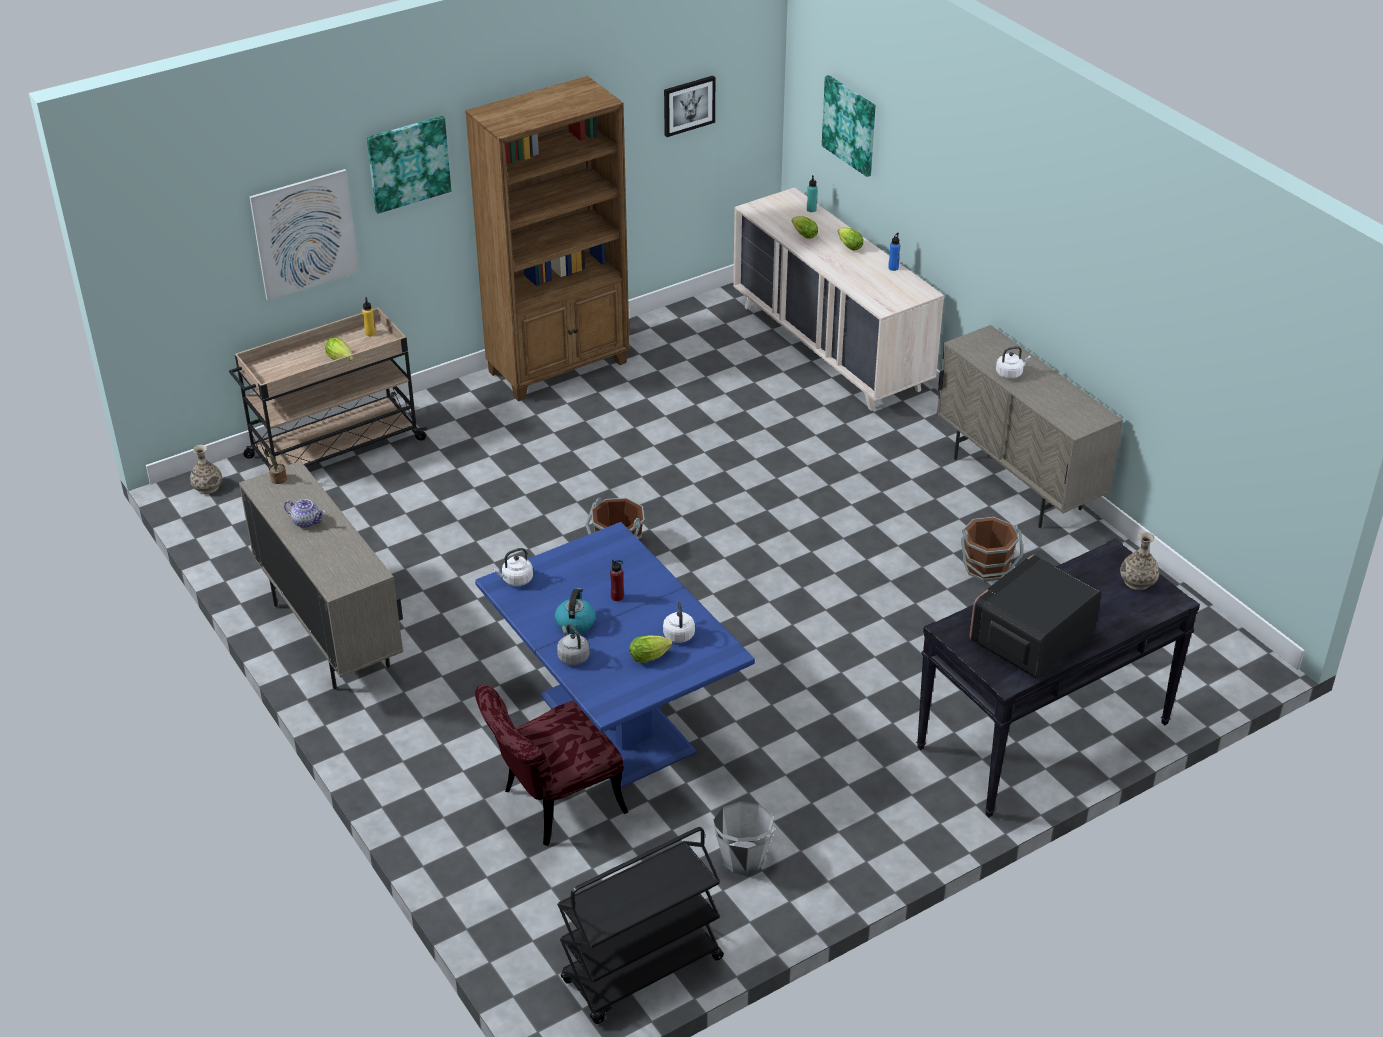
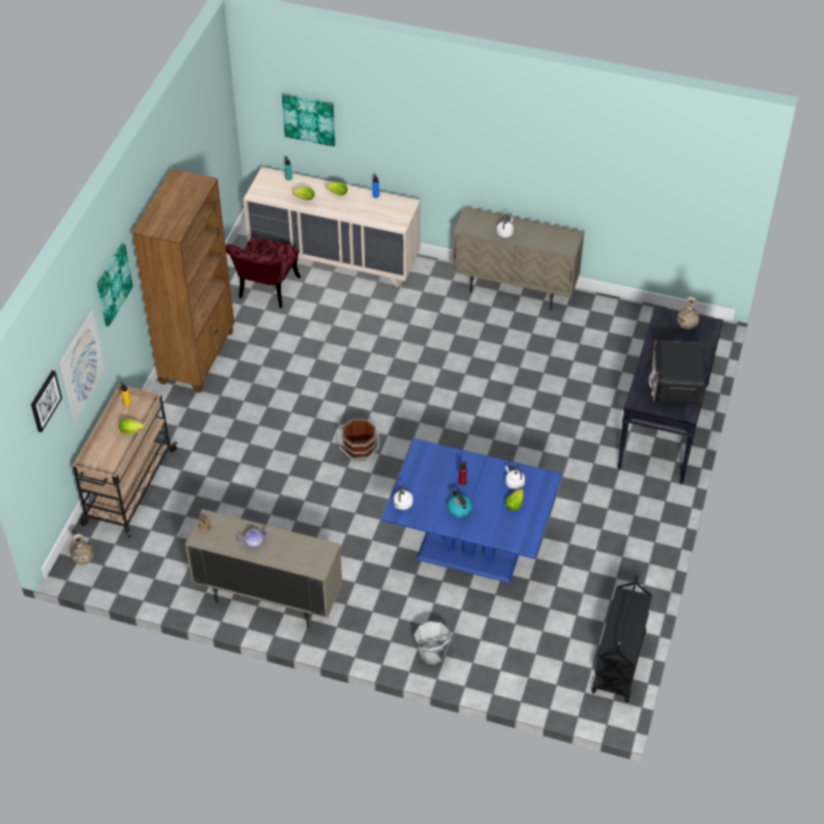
camera: 40 degrees left, 10 degrees up
(552, 806) = (489, 613): red chair -> red chair (266, 292)
(572, 656) = (479, 528): grey kettle -> none
(688, 105) = (205, 151): picture -> picture (45, 400)
(743, 858) = (602, 578): grey bucket -> grey bucket (432, 653)
(987, 567) = (549, 349): brown bucket -> none

